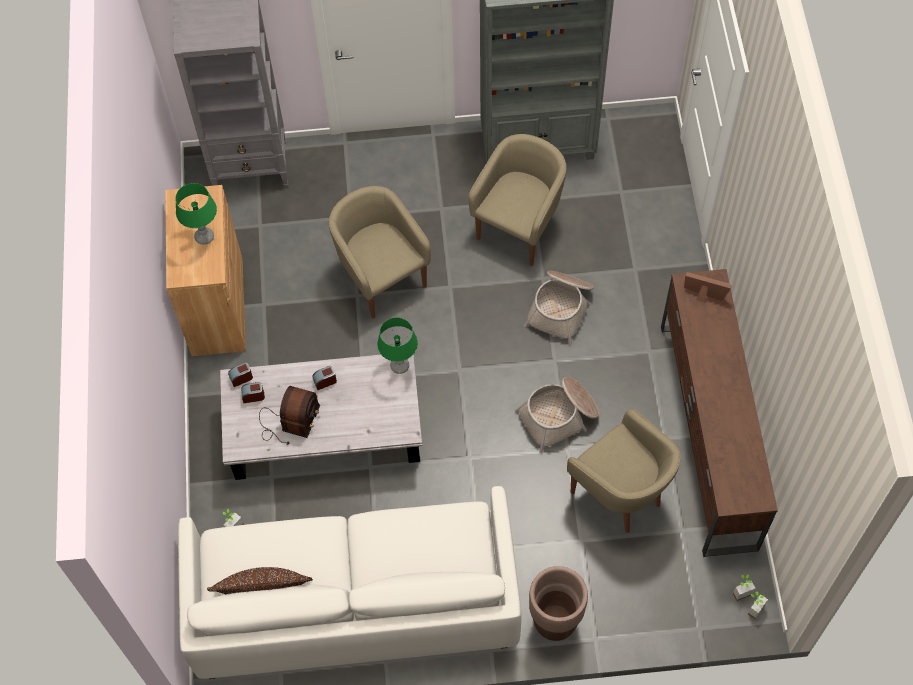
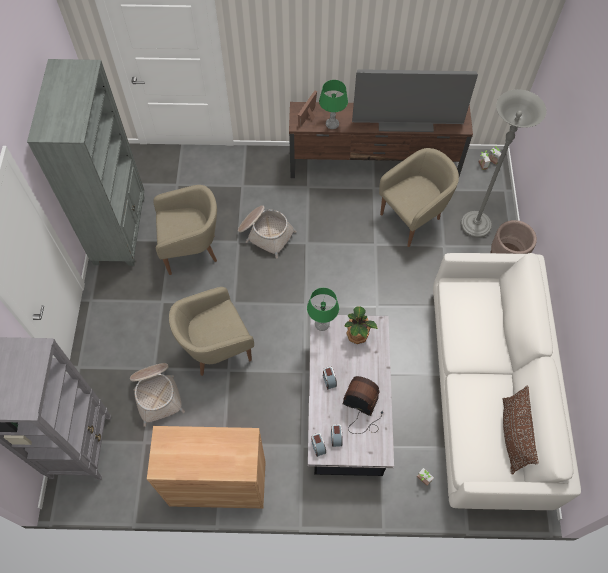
camera: 85 degrees left, 0 degrees up
(204, 237) = (207, 443): green table lamp -> green table lamp (332, 124)
(390, 408) = (358, 334): none -> potted plant
(519, 228) = (192, 251): beige armchair -> beige armchair turned 135 degrees clockwise
(559, 417) = (351, 246): basket -> basket (157, 393)
(624, 584) = (475, 225): none -> grey floor lamp
(723, 422) = (406, 121): none -> television

